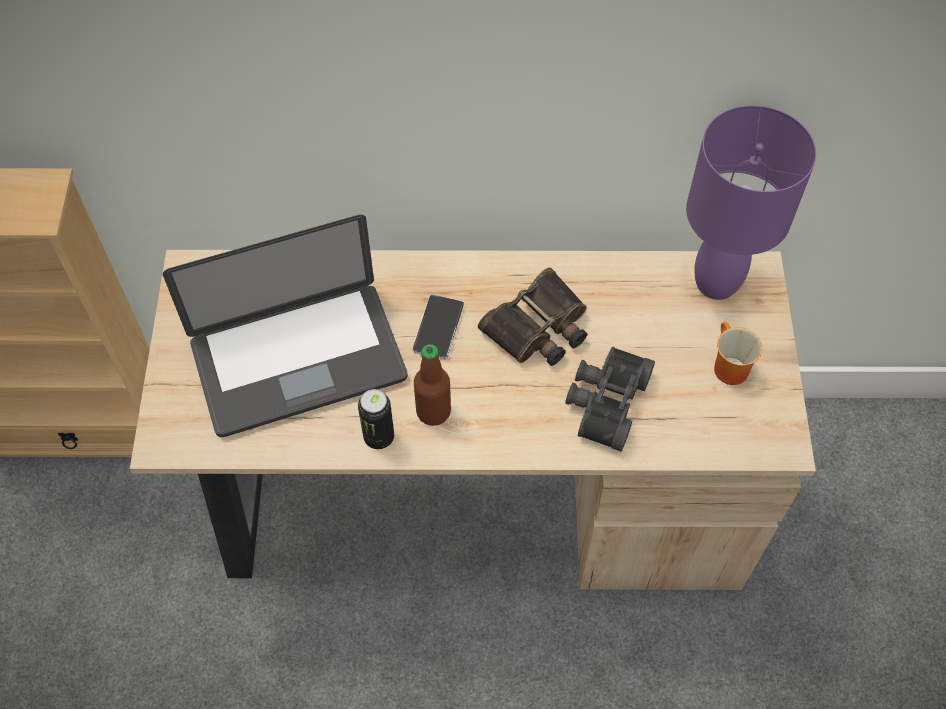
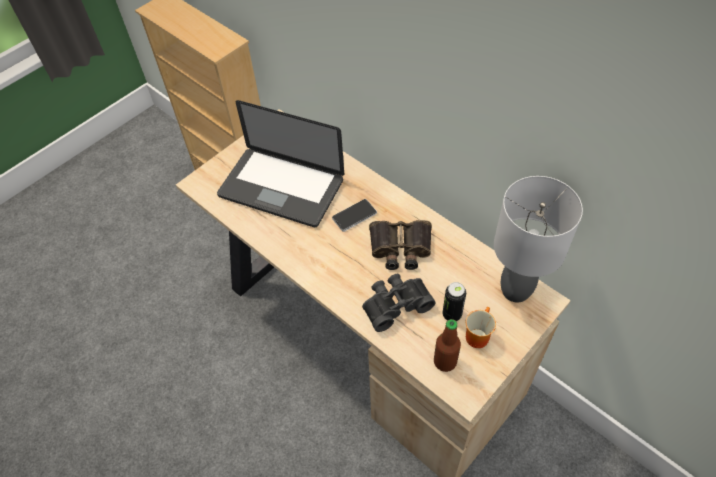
camera: 45 degrees right, 5 degrees down
(379, 437) = (279, 243): can -> can (452, 314)
(433, 411) = (313, 250): bottle -> bottle (445, 361)
(717, 281) = (516, 290): purple table lamp -> grey table lamp

